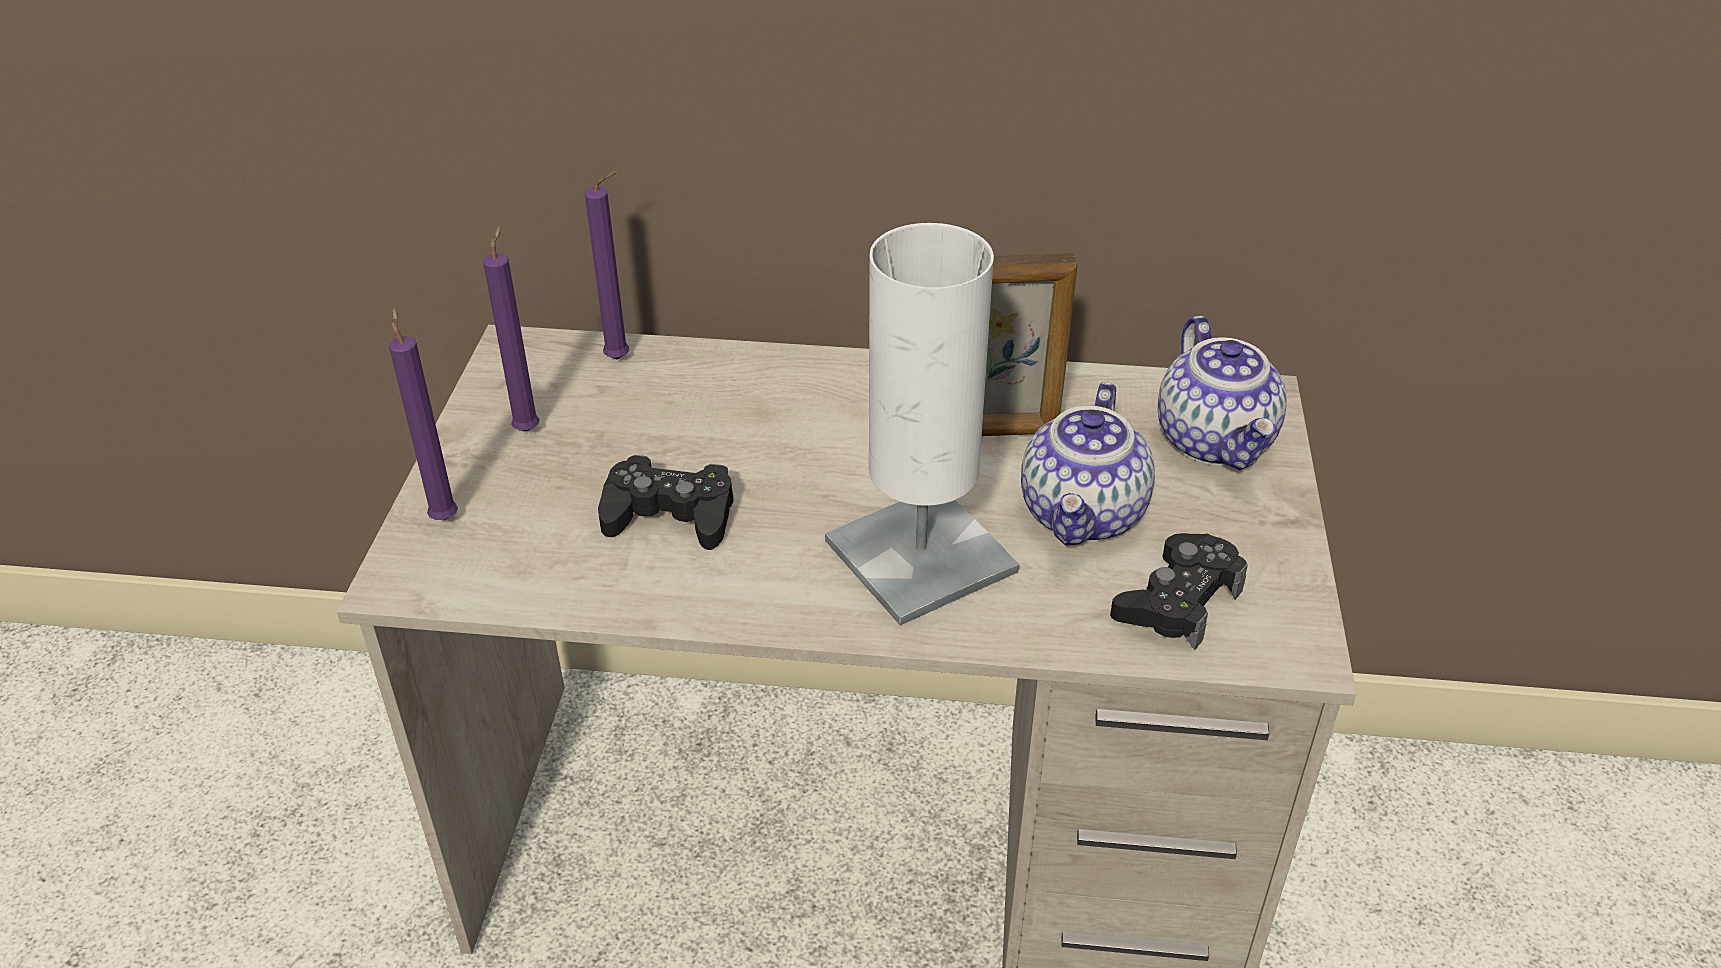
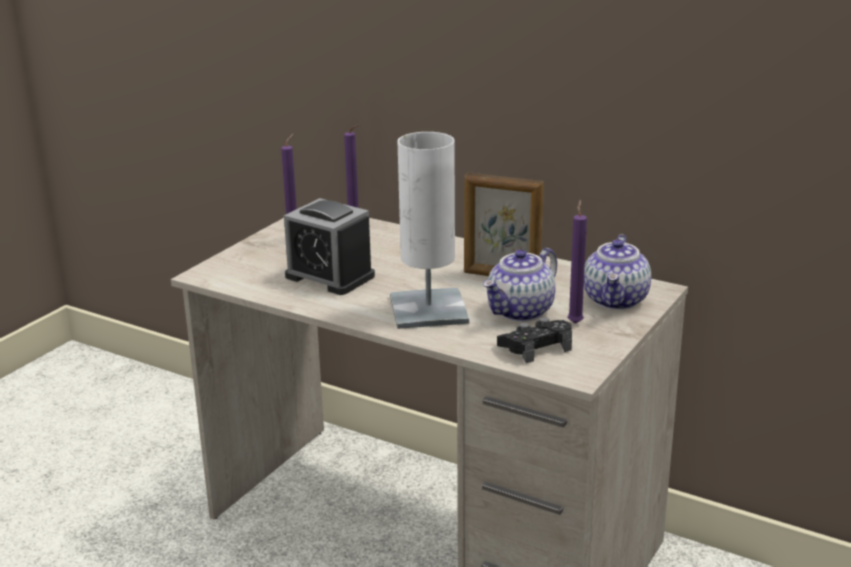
camera: 25 degrees right, 15 degrees down
(444, 516) = (236, 259): purple candle -> purple candle (575, 322)
(670, 515) = (330, 276): black game controller -> alarm clock

